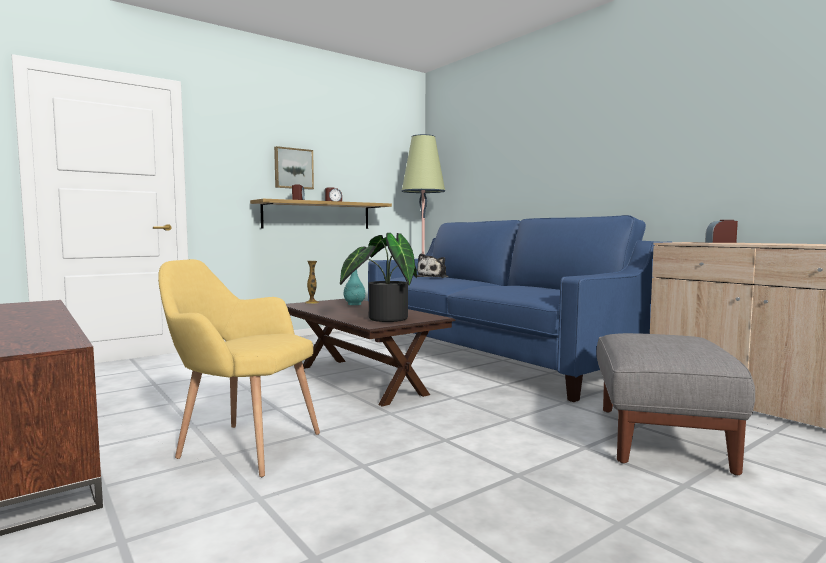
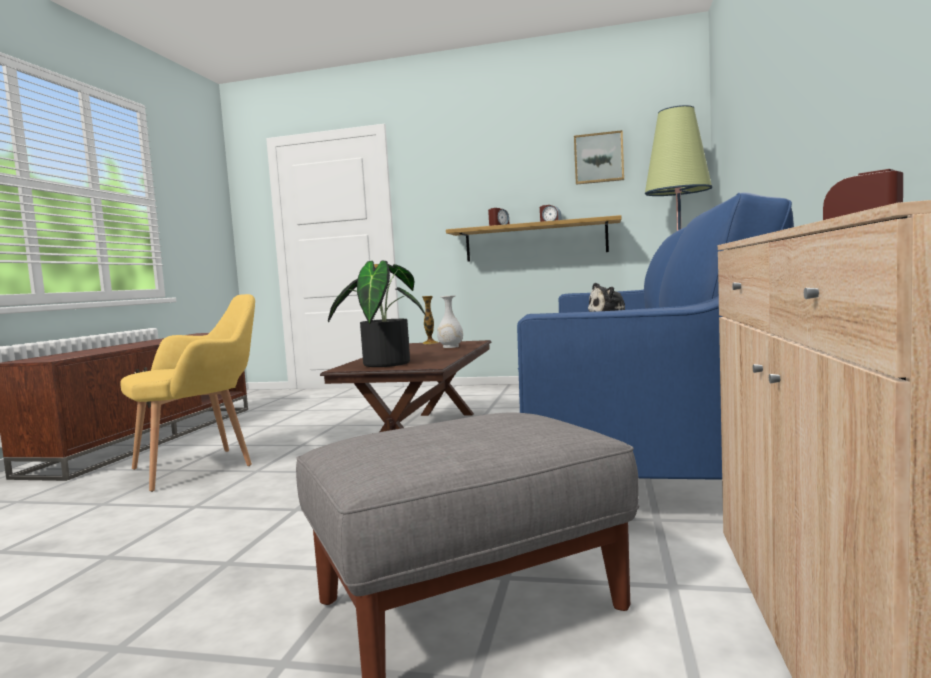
camera: 50 degrees right, 0 degrees up
(241, 446) = (201, 466): yellow armchair -> yellow armchair turned 75 degrees clockwise
(293, 168) = (503, 189): picture -> picture (598, 158)
(354, 304) = (450, 347): turquoise vase -> white vase

